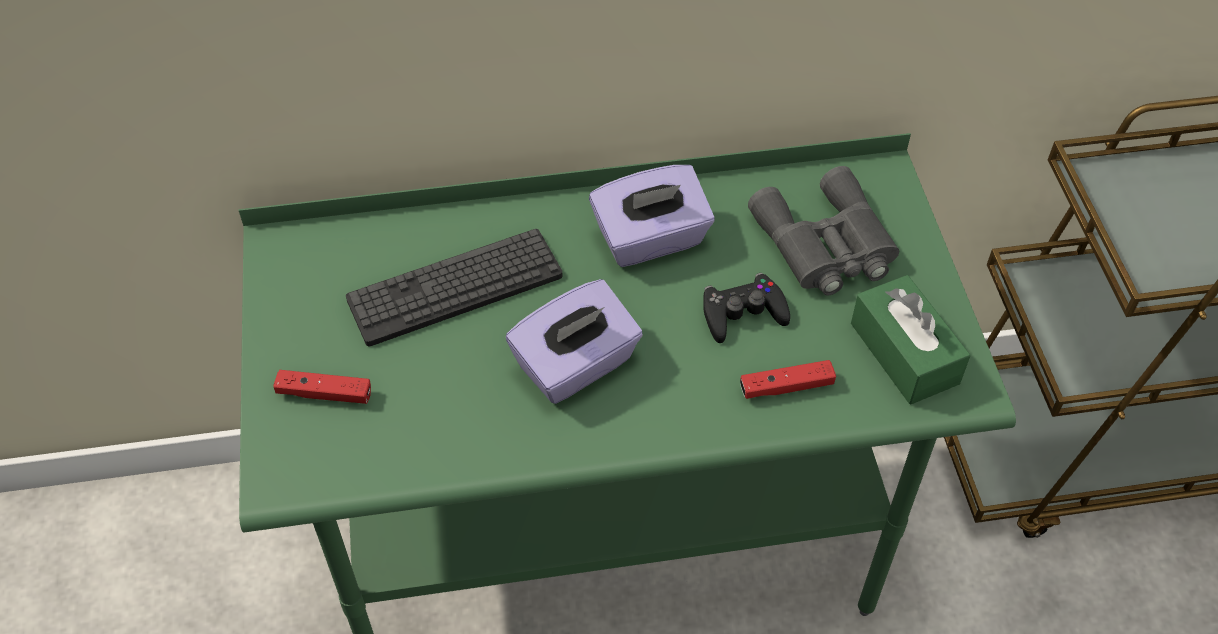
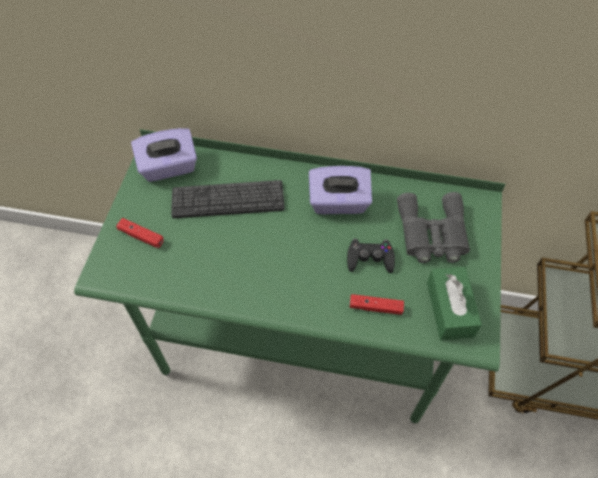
camera: 20 degrees right, 5 degrees up
(576, 366) = (270, 260): purple tissue box -> purple tissue box (169, 167)

